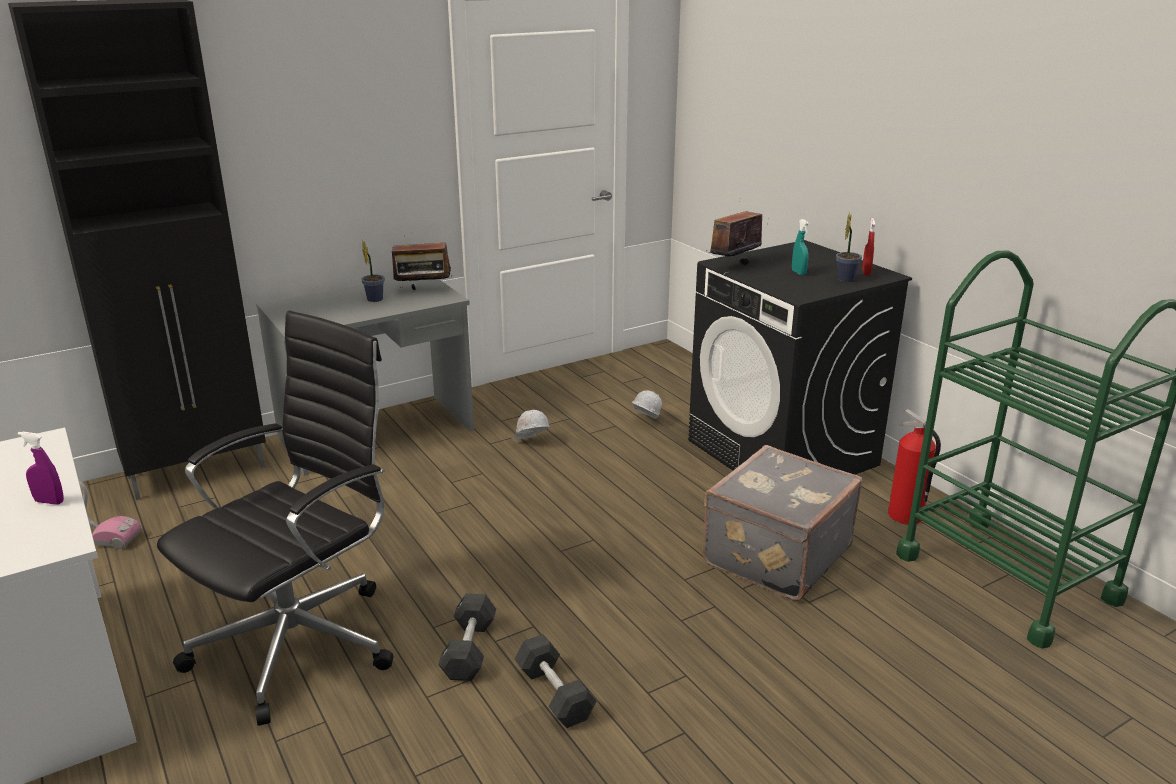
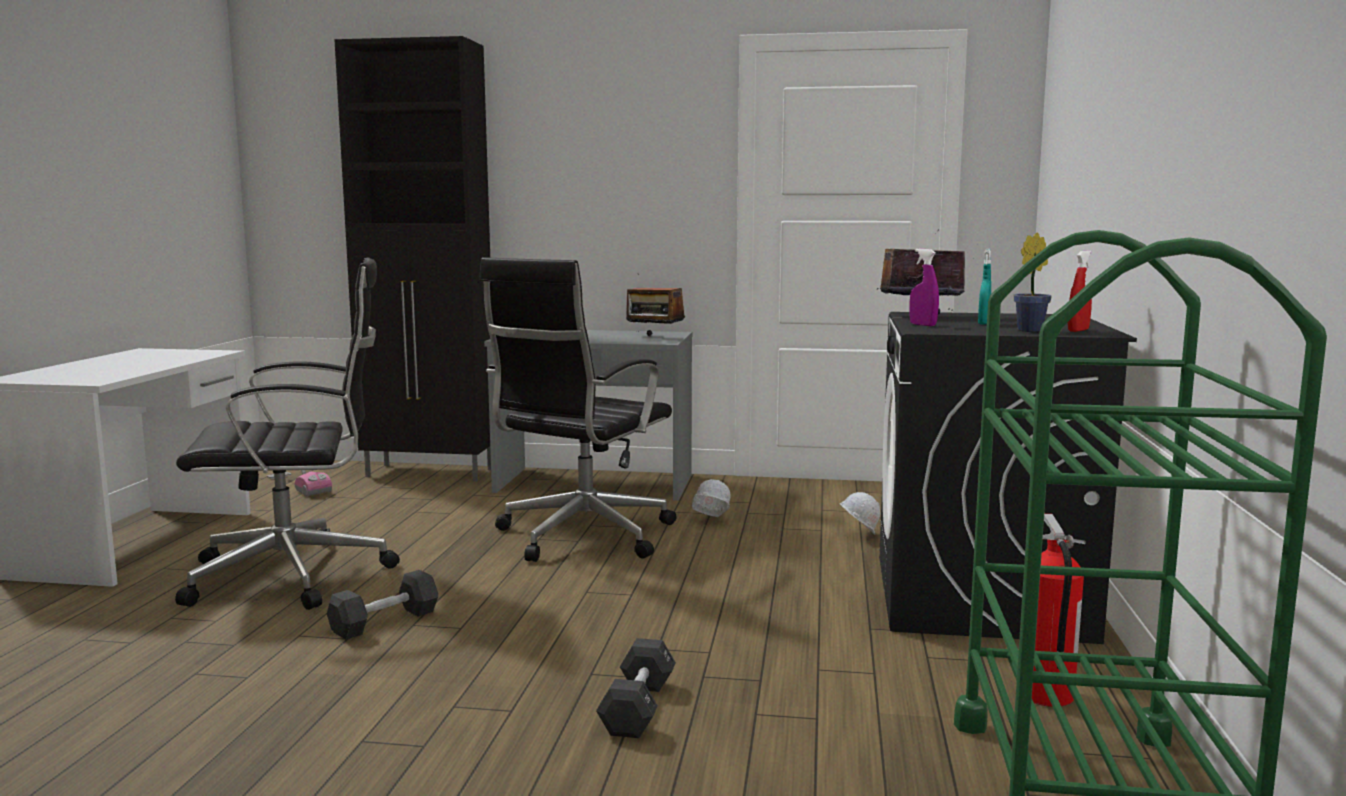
camera: 40 degrees right, 15 degrees down
(49, 502) = (143, 368): purple spray bottle -> purple spray bottle (922, 325)
(374, 299) = (604, 336): potted plant -> none
(466, 497) = (581, 537): none -> black office chair
(554, 694) = (383, 673): black dumbbell -> black dumbbell (638, 707)
(774, 555) = (794, 666): grey suitcase -> none

